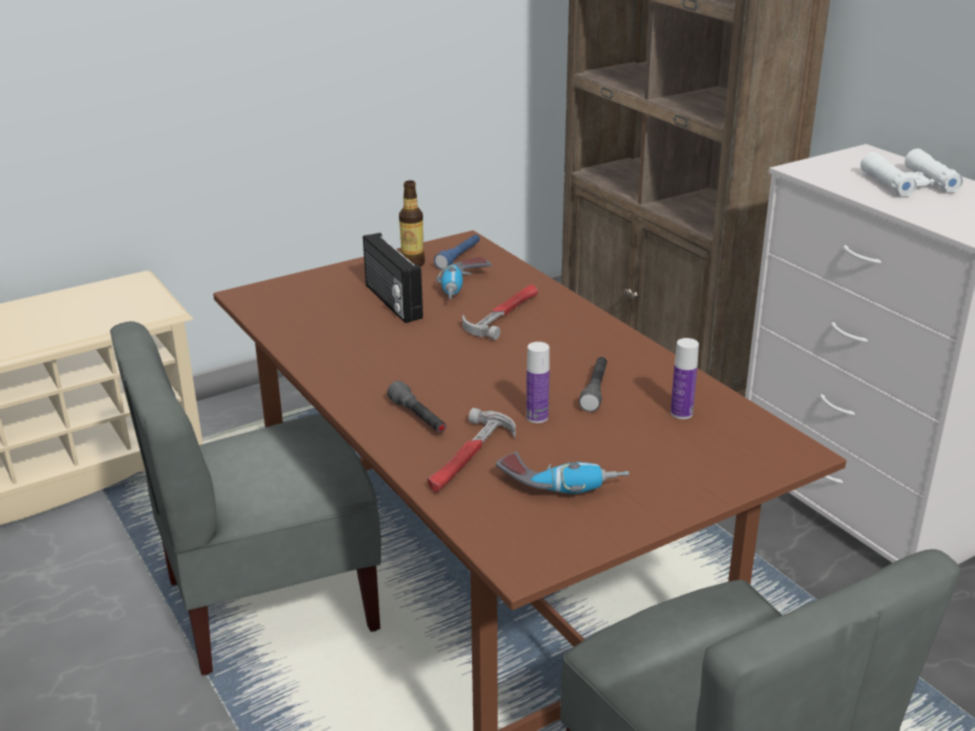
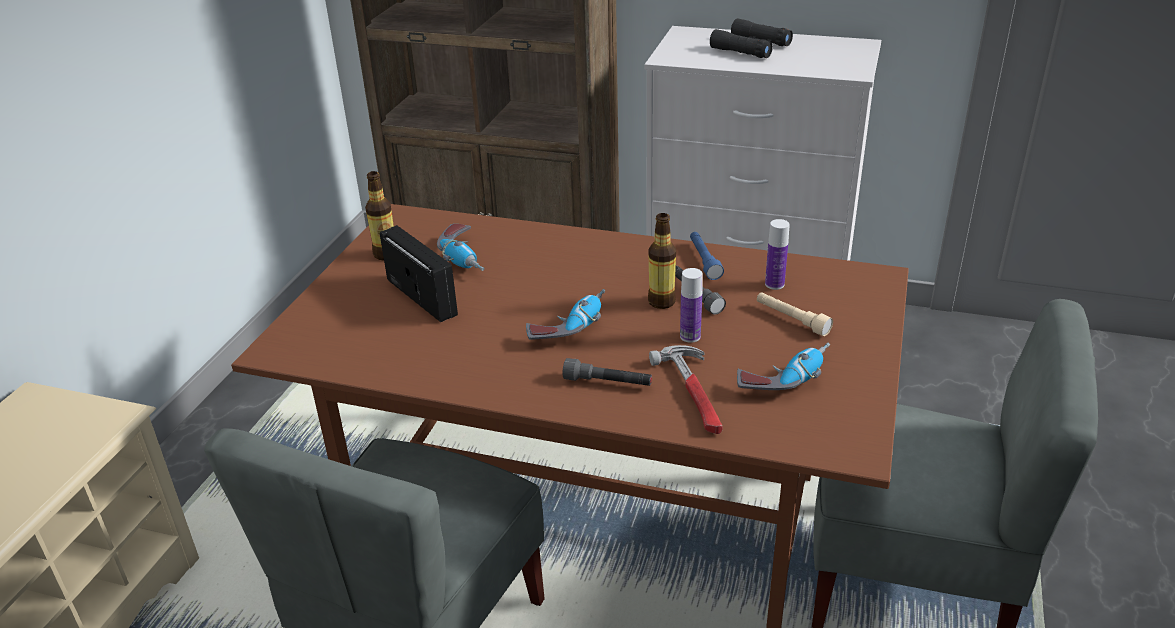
camera: 40 degrees left, 5 degrees up
(391, 302) = (423, 296): radio -> radio turned 150 degrees counterclockwise
(458, 367) = (569, 325): none -> power drill
(459, 257) = (418, 232): blue flashlight -> blue flashlight (704, 261)
(503, 314) = (533, 265): hammer -> none
(558, 382) = (661, 302): none -> bottle
(646, 446) = (791, 320): none -> beige flashlight
(909, 183) = (751, 47): white binoculars -> black binoculars

